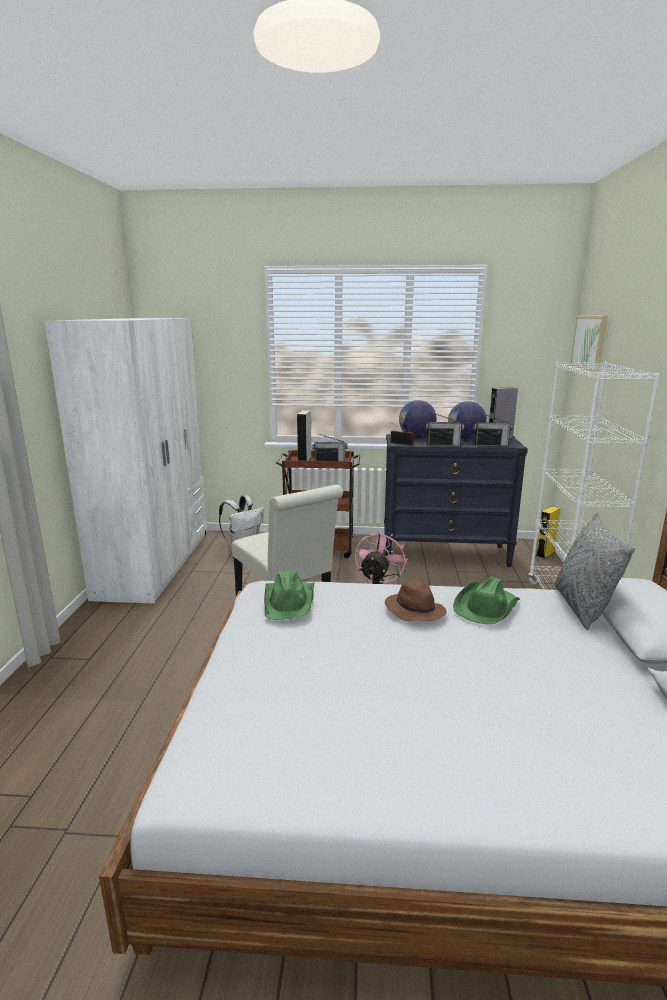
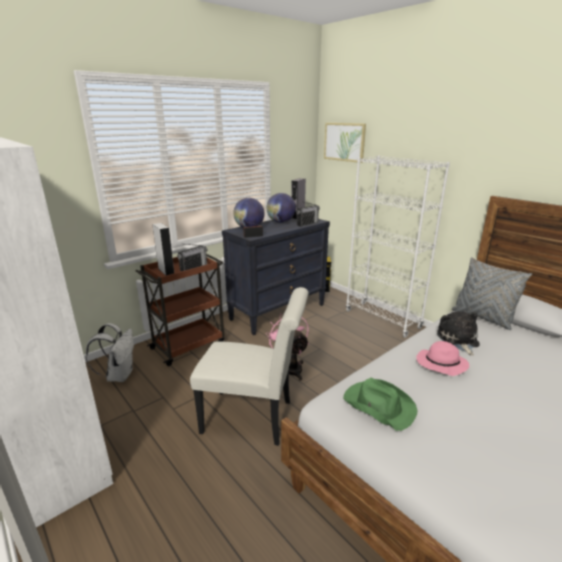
camera: 45 degrees left, 5 degrees up
(414, 610) = (440, 364): brown hat -> pink hat
(443, 445) = (281, 230): radio -> none
(486, 607) = (458, 340): green hat -> plush toy

